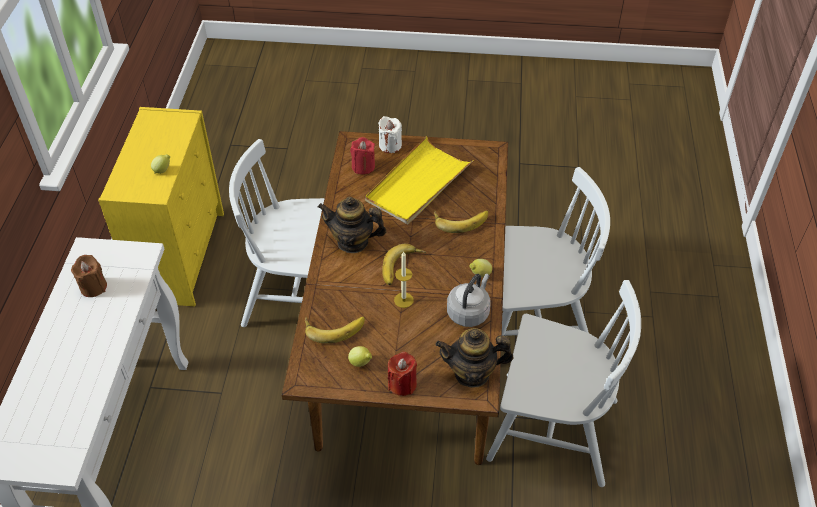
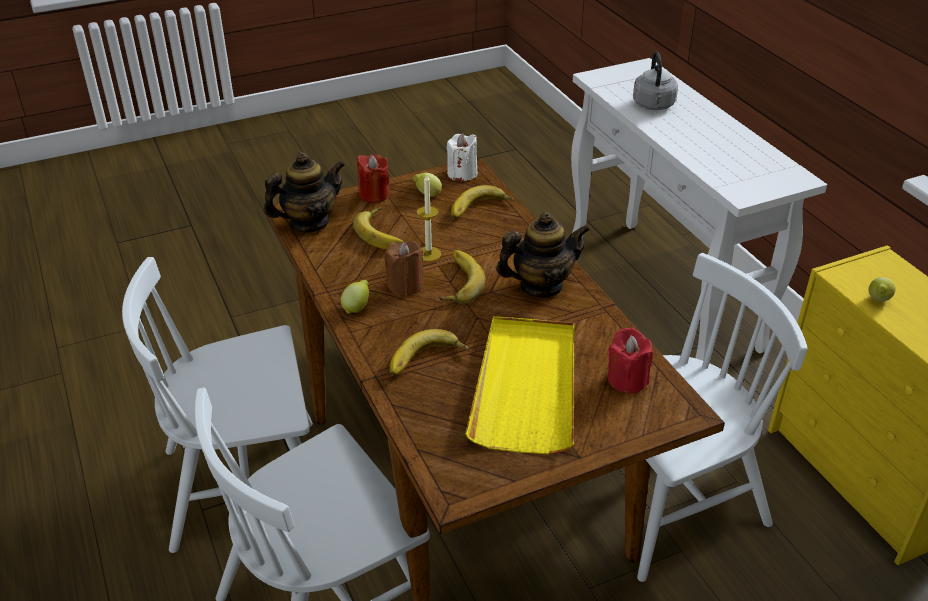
camera: 150 degrees right, 10 degrees down
(93, 287) = (743, 159): brown candle -> brown candle (405, 285)
(390, 145) = (623, 429): white candle -> white candle (462, 173)
(422, 335) = (383, 233): none -> banana
(469, 312) = (345, 268): grey kettle -> grey kettle (653, 105)

